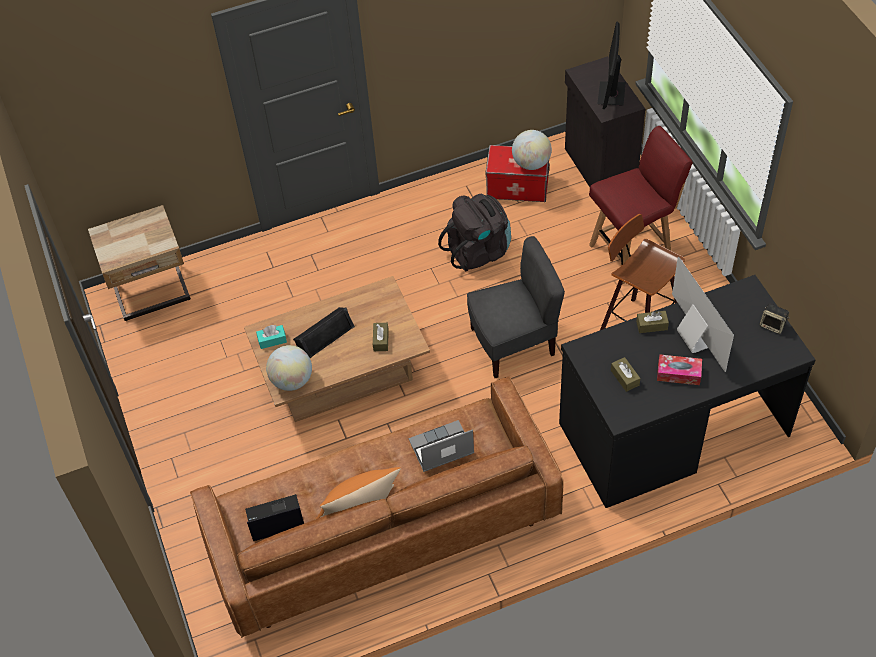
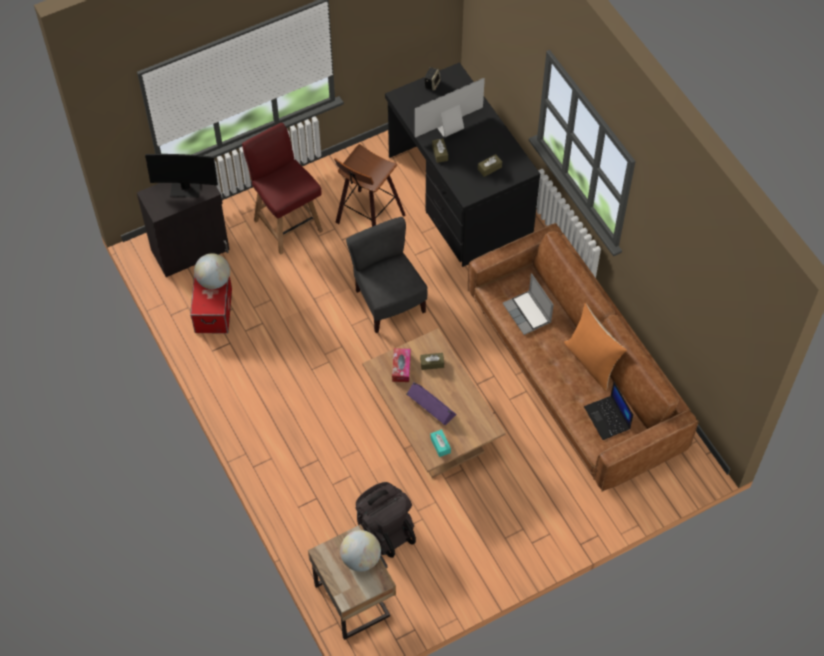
camera: 100 degrees left, 5 degrees up
(292, 380) = (480, 423): globe -> globe (361, 559)
(324, 334) = (430, 406): black speaker -> purple speaker
(478, 251) = (290, 334): black backpack -> black backpack (384, 529)
(678, 373) = (482, 137): tissue box -> tissue box (401, 367)

